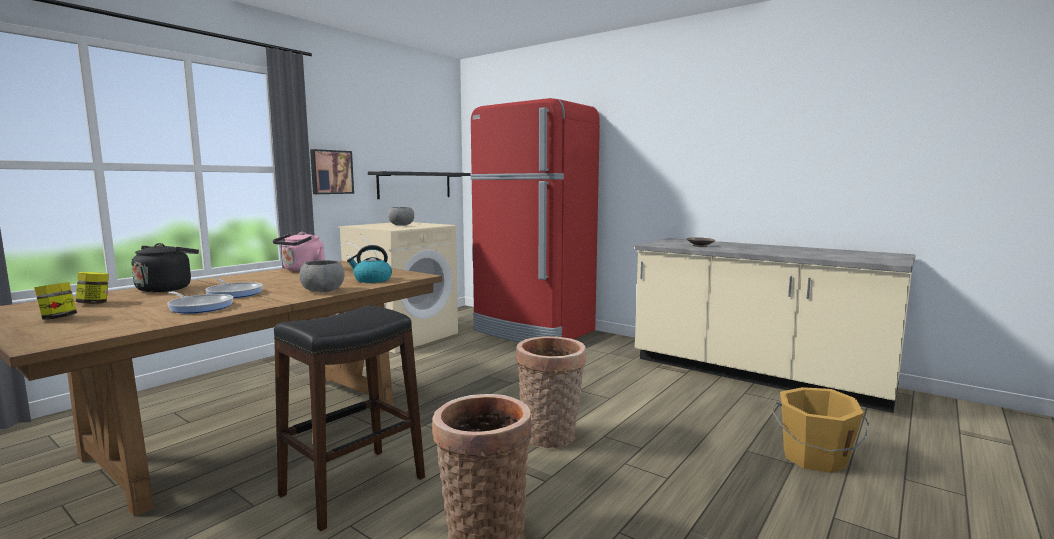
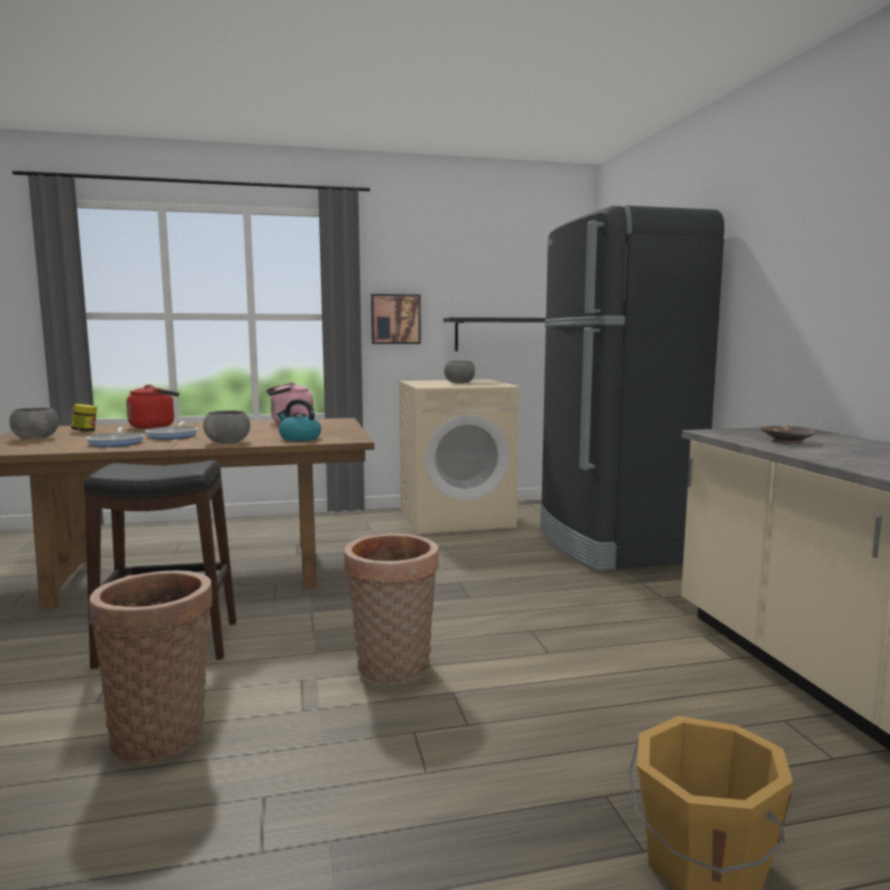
camera: 40 degrees right, 0 degrees up
(58, 318) = (35, 438): jar -> grey bowl
(166, 288) = (155, 426): black kettle -> red kettle
(533, 331) = (612, 544): red fridge -> black fridge

